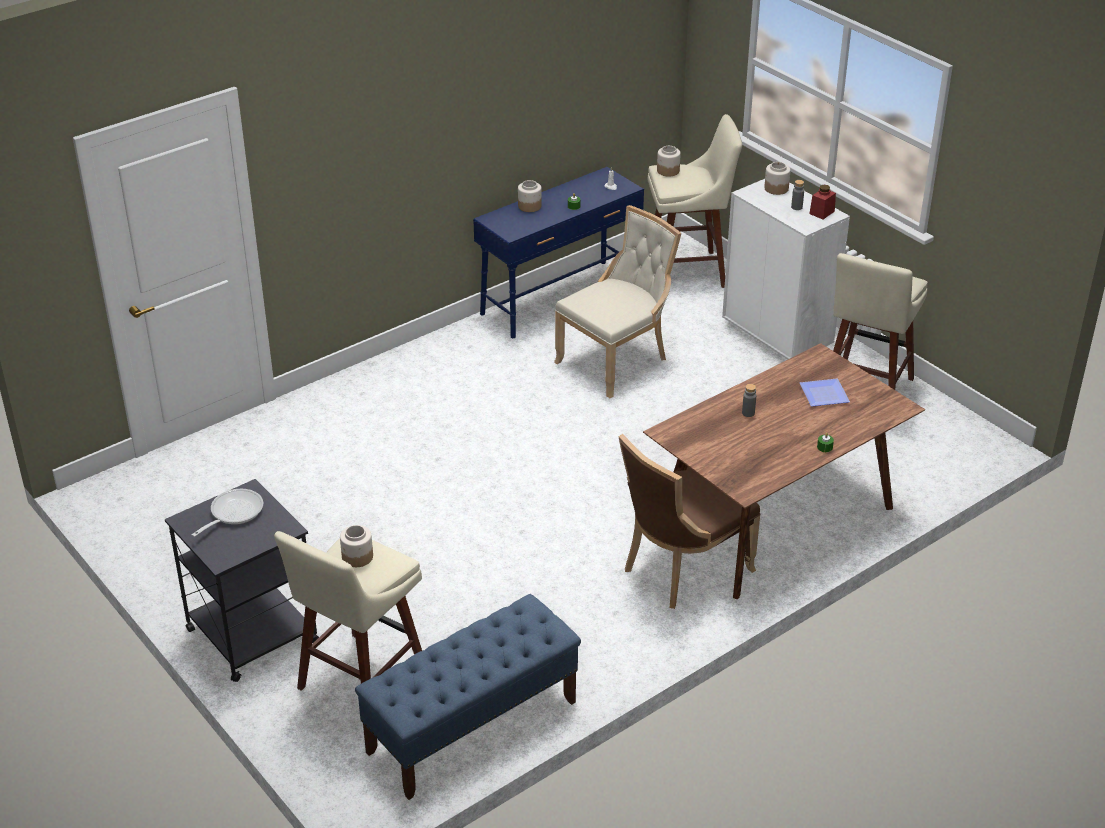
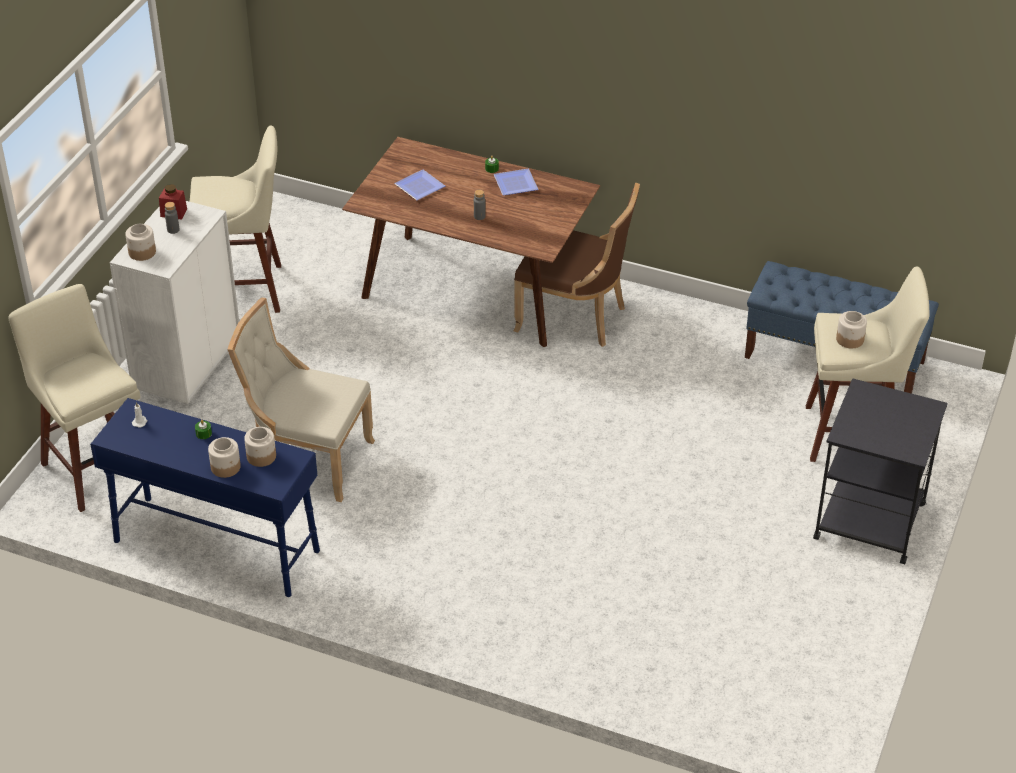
camera: 120 degrees left, 5 degrees up
(233, 513) = (877, 429): frying pan -> none
(668, 171) = (76, 392): jar -> jar (261, 457)
(788, 452) = (514, 183): none -> plate

